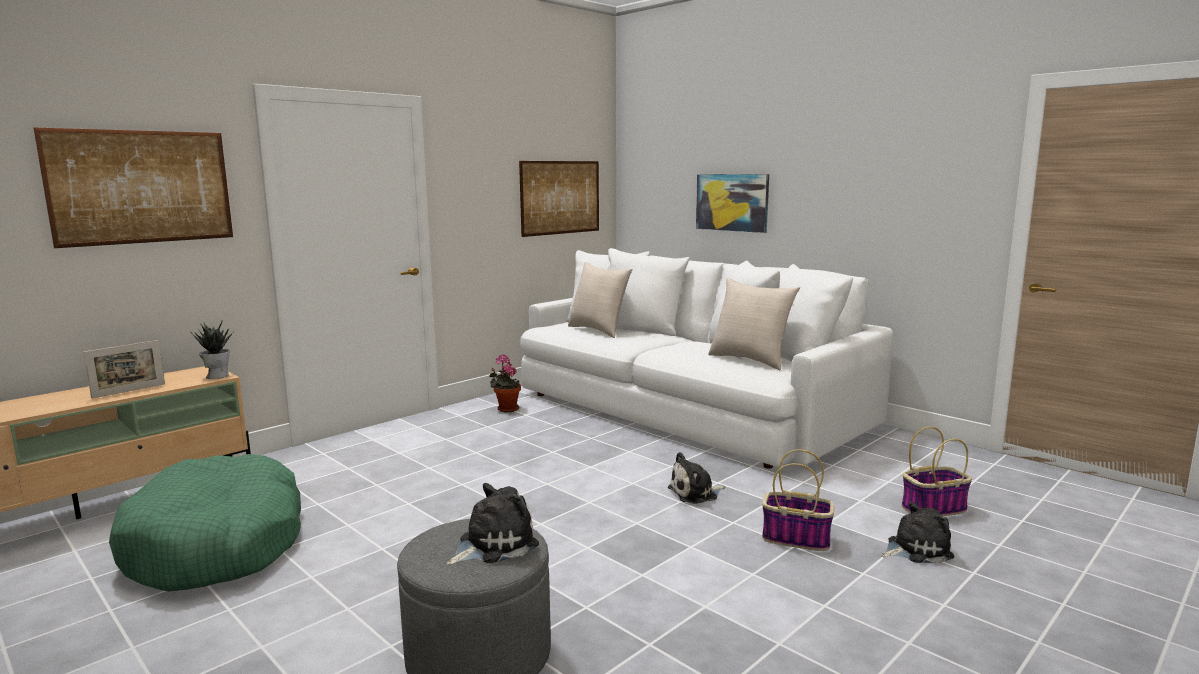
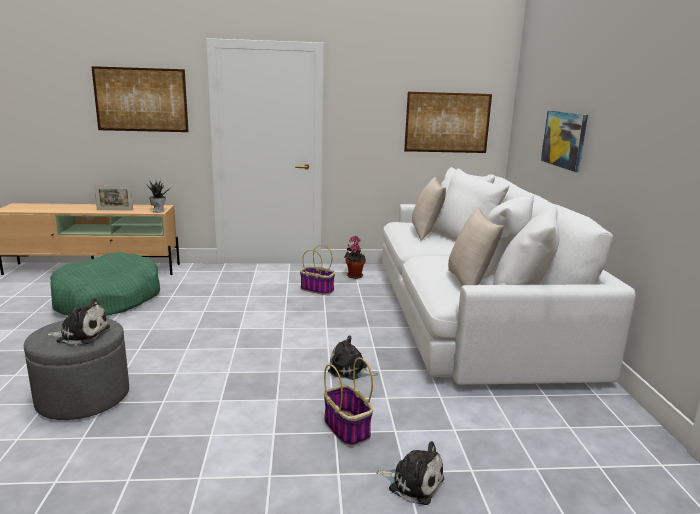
camera: 40 degrees right, 5 degrees up
(934, 508) = (502, 466): basket -> basket (318, 290)

